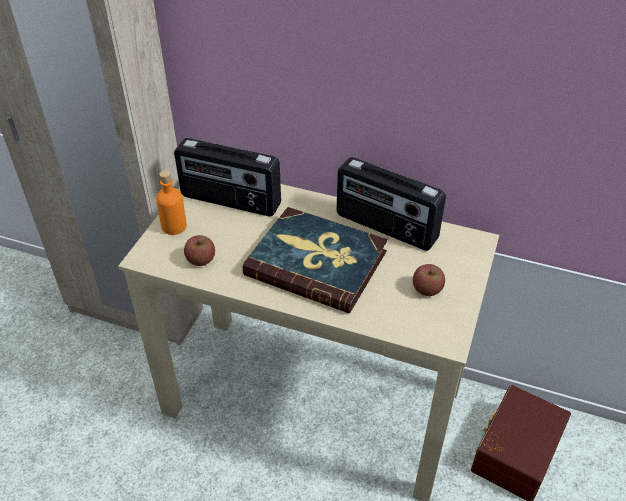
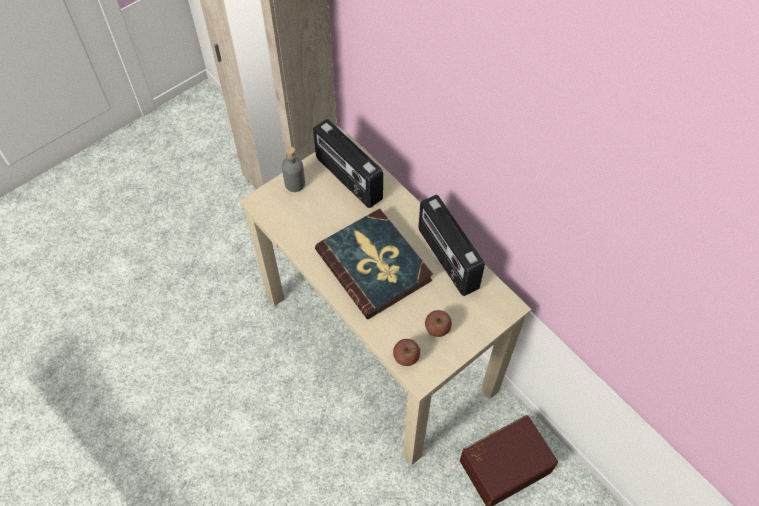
camera: 30 degrees right, 15 degrees up
(174, 226) = (295, 184): orange bottle -> grey bottle
(201, 260) = (296, 223): apple -> apple (406, 357)

